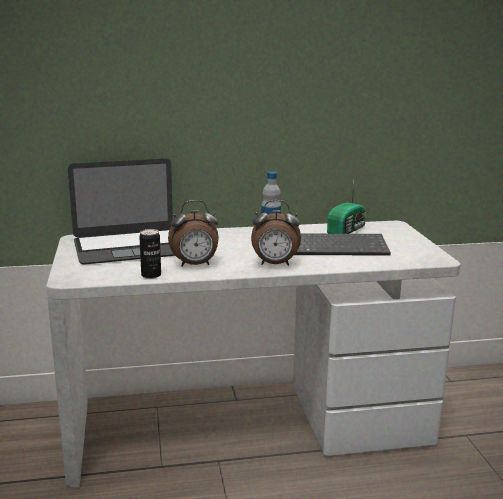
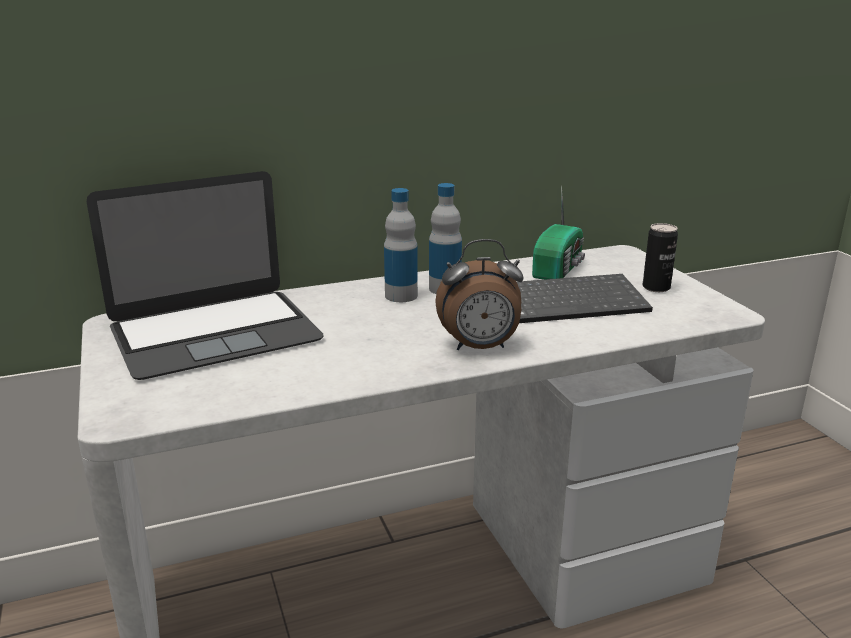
camera: 10 degrees left, 5 degrees up
(151, 275) = (273, 393): can -> can (656, 287)
(195, 265) = (344, 362): alarm clock -> none
(242, 237) = (401, 295): none -> bottle

